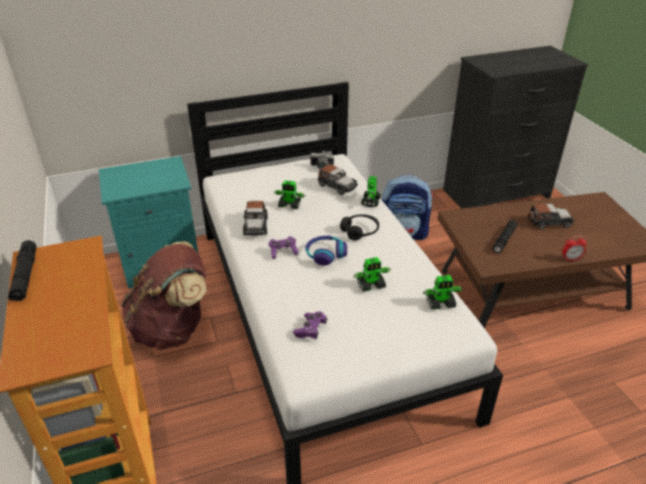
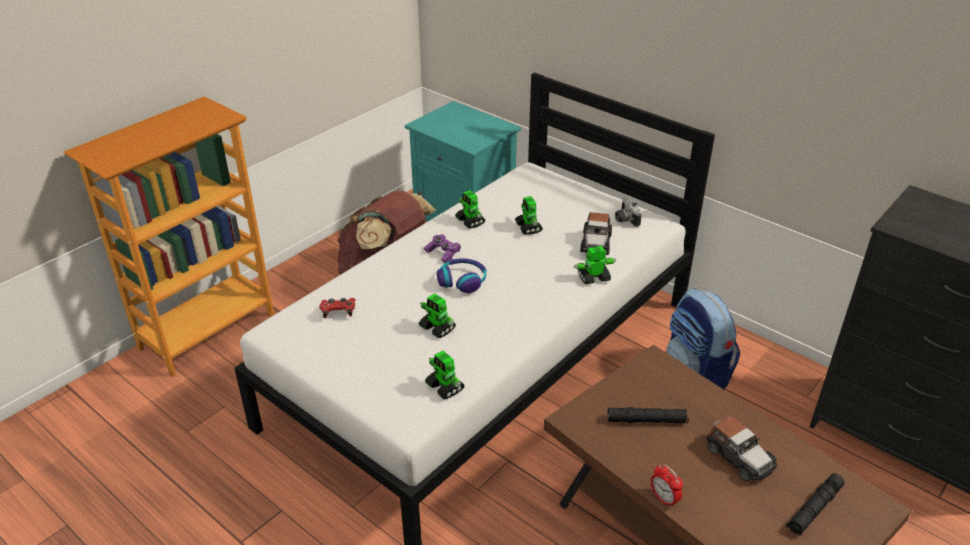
camera: 60 degrees right, 0 degrees up
(25, 276) = (178, 111): black flashlight -> black flashlight (814, 509)
(255, 226) = (470, 221): toy car -> toy robot
(310, 330) = (338, 312): purple game controller -> red game controller
(360, 231) = (525, 289): black headphones -> none

